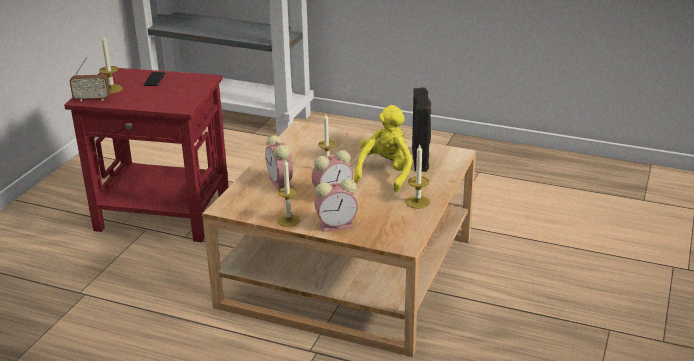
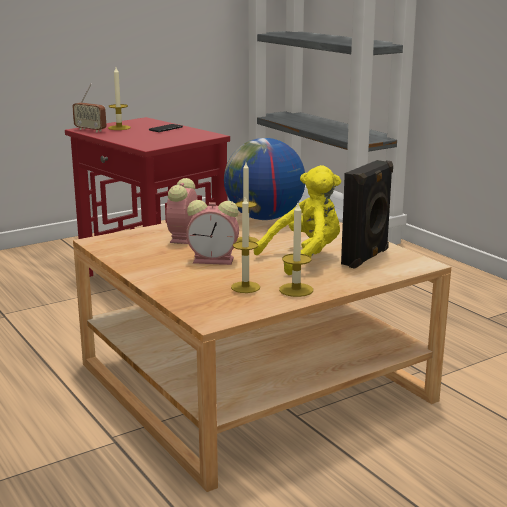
camera: 35 degrees right, 10 degrees down
(288, 220) = (134, 266): candle -> candle (245, 287)
(307, 144) = (264, 218): none -> globe
(337, 225) = (173, 283): alarm clock -> none

